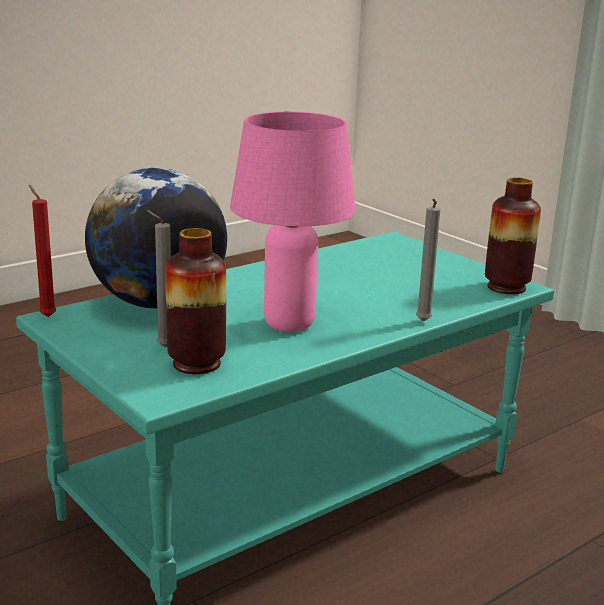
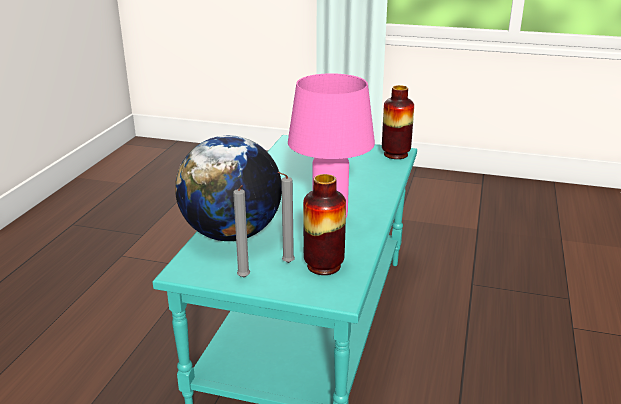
camera: 35 degrees left, 5 degrees up
(46, 316) = (175, 272): red candle -> none
(422, 322) = (391, 191): grey candle -> grey candle (244, 278)

